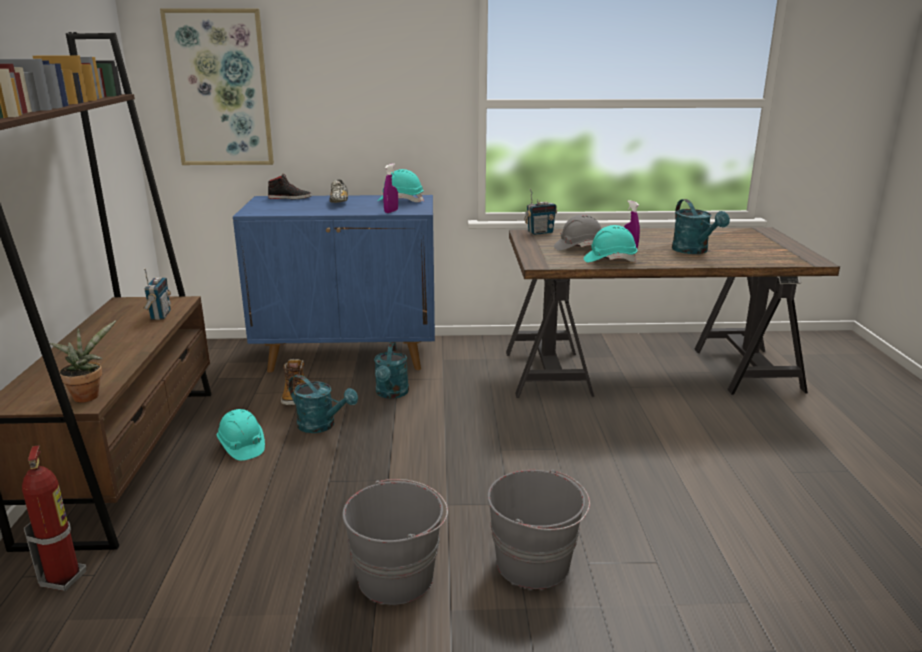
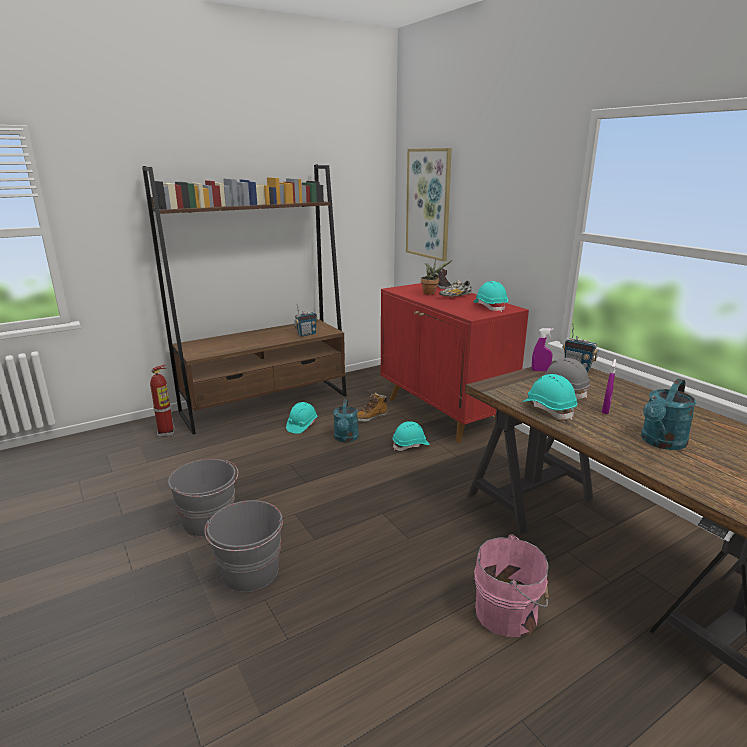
camera: 60 degrees right, 0 degrees up
(88, 395) = (202, 353): potted plant -> potted plant (431, 293)
(349, 355) = (444, 413): blue cabinet -> red cabinet
(391, 211) = (456, 311): purple spray bottle -> purple spray bottle (540, 370)
(391, 394) = (410, 445): turquoise watering can -> turquoise hard hat
(685, 437) = (509, 613): none -> pink bucket

